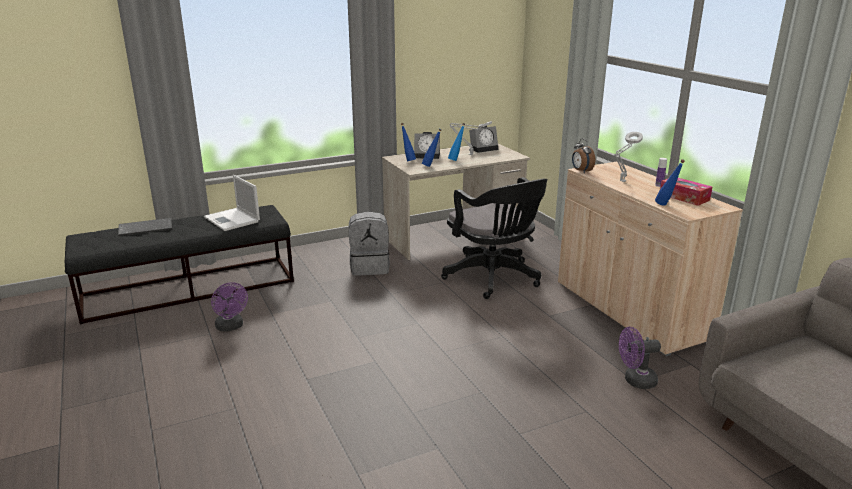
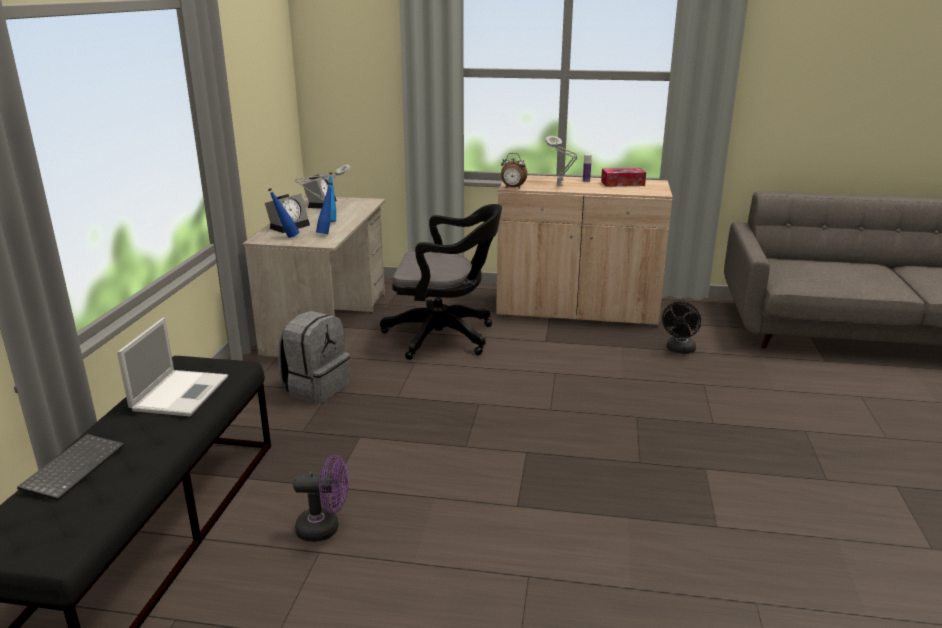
camera: 55 degrees left, 0 degrees up
(232, 220) = (181, 392): laptop -> laptop turned 75 degrees counterclockwise
(635, 381) = (679, 350): purple fan -> black fan
(666, 205) = (633, 192): blue bottle -> none

